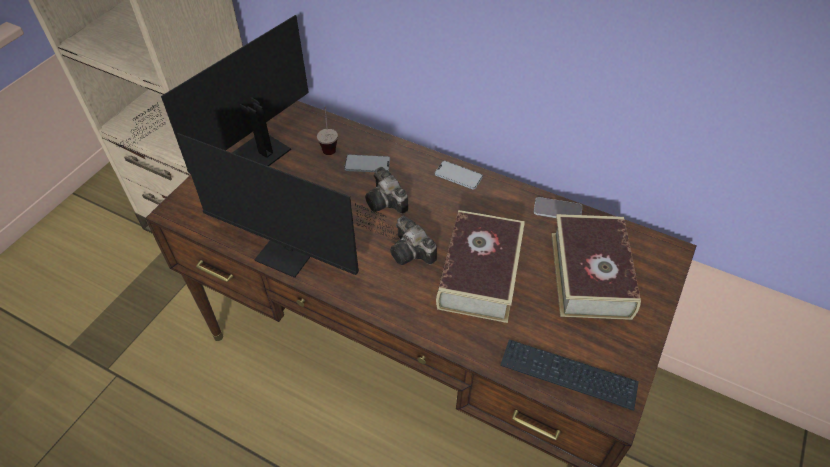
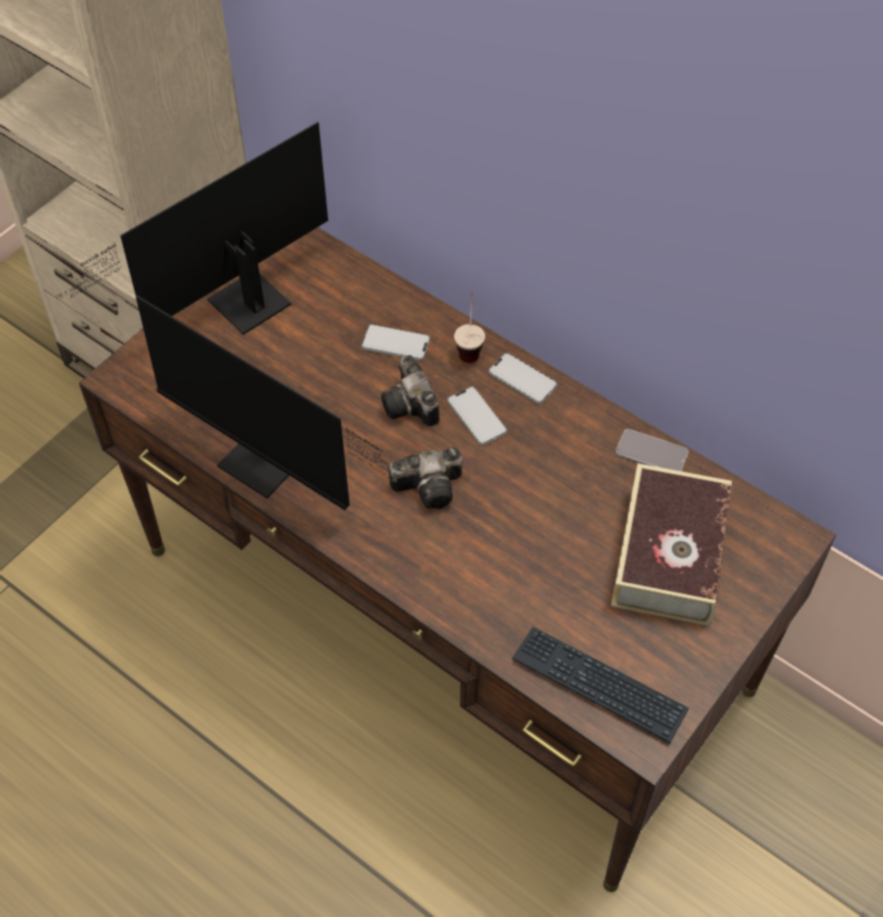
camera: 10 degrees right, 5 degrees up
(329, 145) = (346, 304): cup -> cup (469, 345)
(413, 253) = (432, 487): camera -> camera turned 75 degrees counterclockwise
(433, 203) = (477, 417): none -> phone
(479, 273) = (517, 530): book -> none

